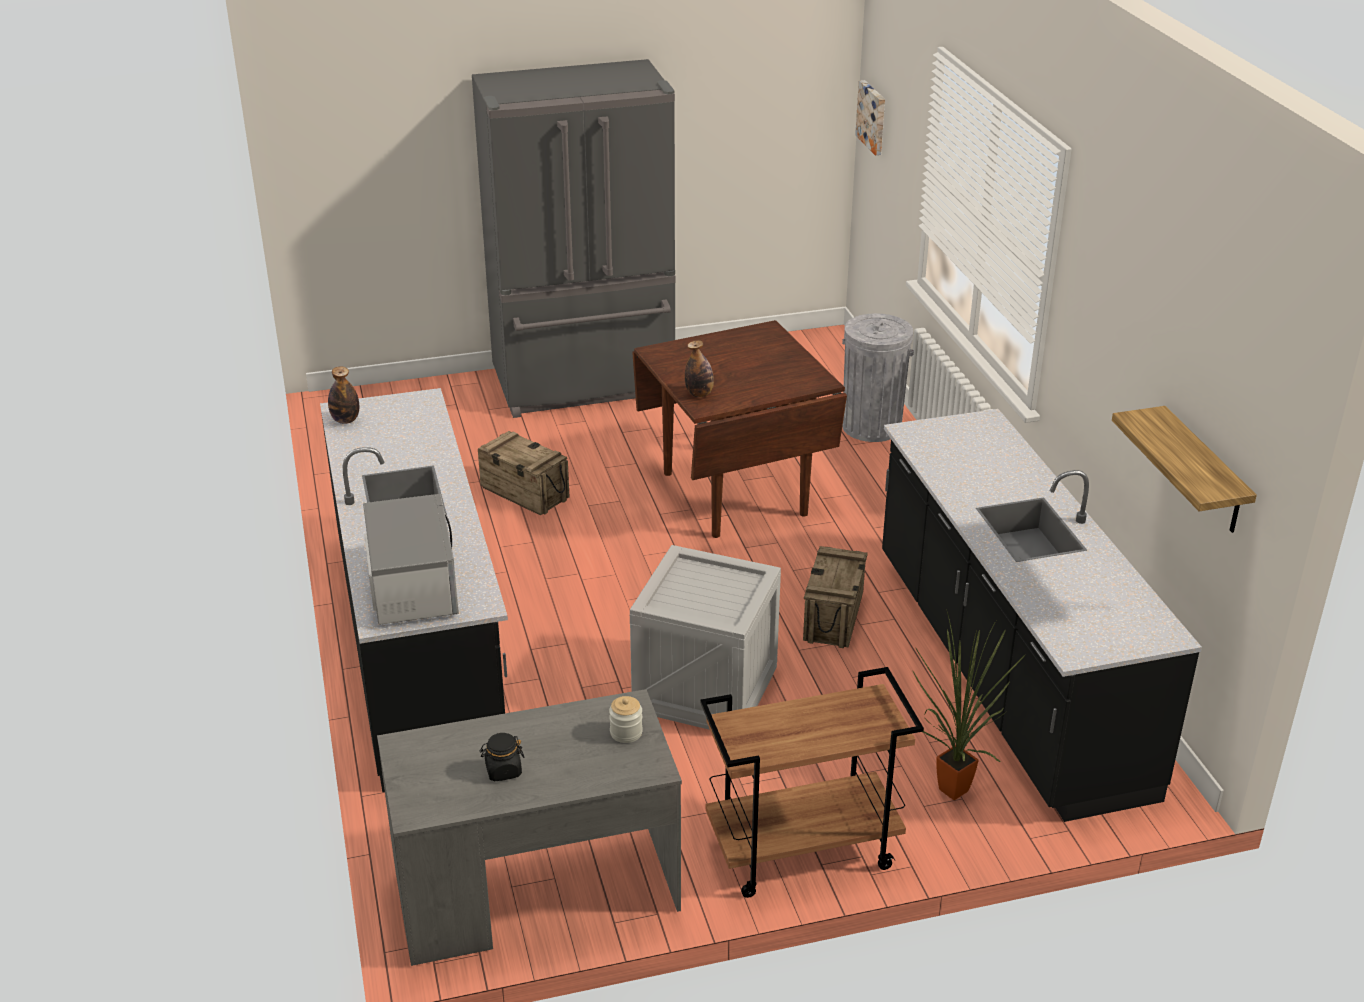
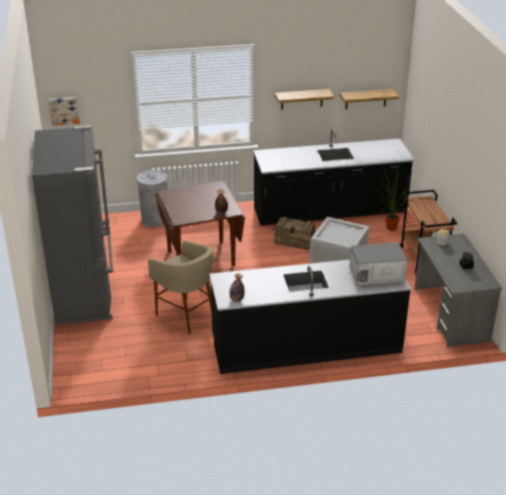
camera: 85 degrees left, 0 degrees up
(524, 493) = (186, 316): crate -> beige stool
(1108, 362) = (302, 99): none -> shelf

